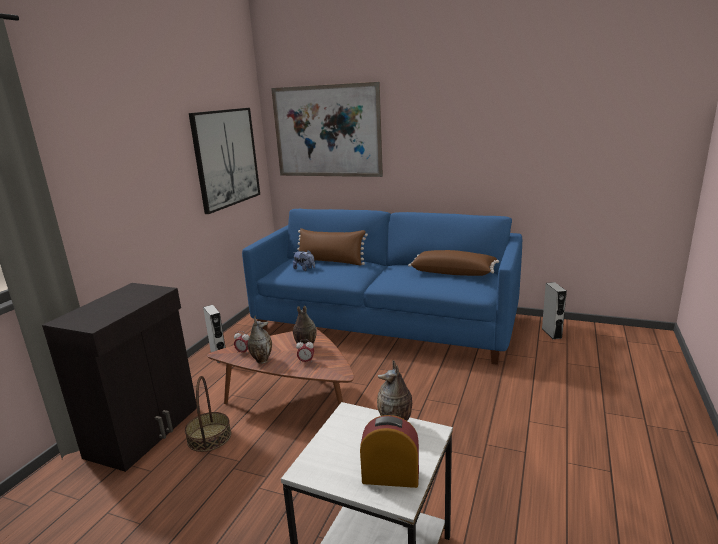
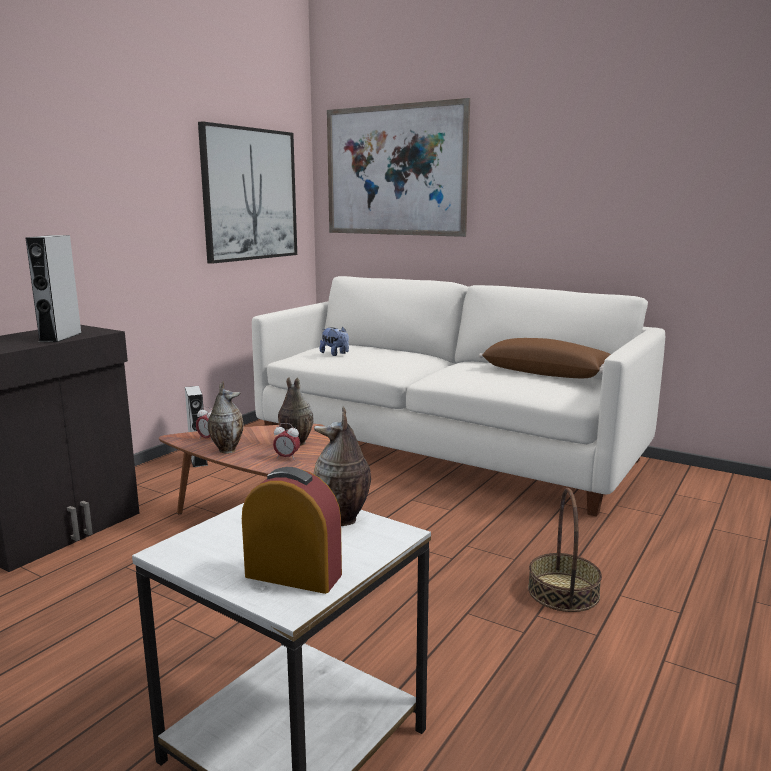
camera: 10 degrees right, 5 degrees down
(209, 437) = (137, 549): basket -> basket (563, 592)
(330, 261) = (376, 349): brown pillow -> none
(384, 323) = (445, 448): blue sofa -> white sofa
(551, 333) = (700, 487): grey speaker -> grey speaker (61, 337)

